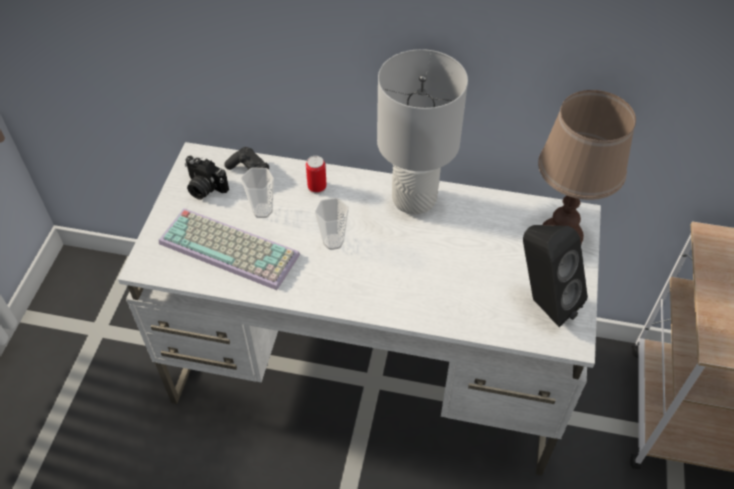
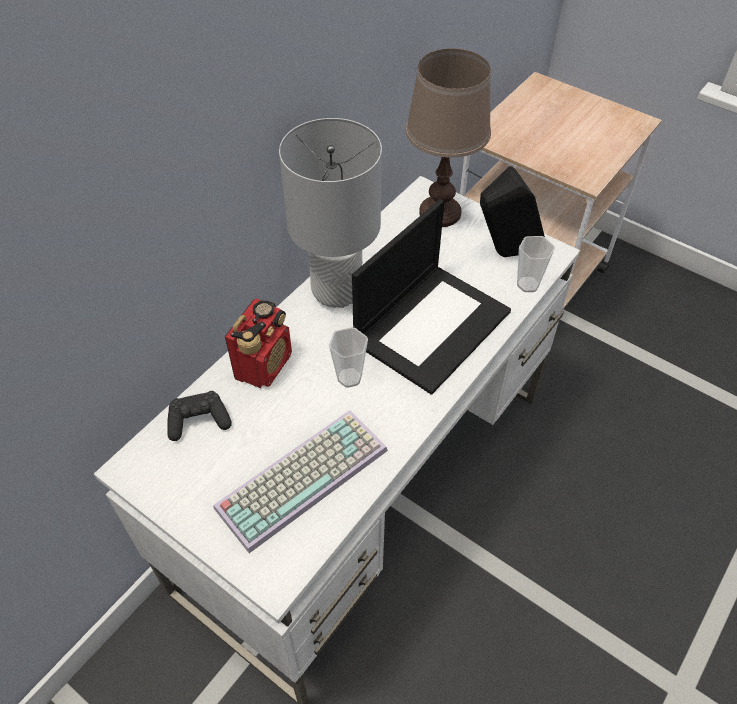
camera: 65 degrees left, 0 degrees up
(204, 188) = (189, 475): camera -> none
(262, 210) = (265, 427): cup -> cup (528, 284)
(317, 187) = (264, 365): can -> radio
(419, 276) = (432, 325): none -> laptop

